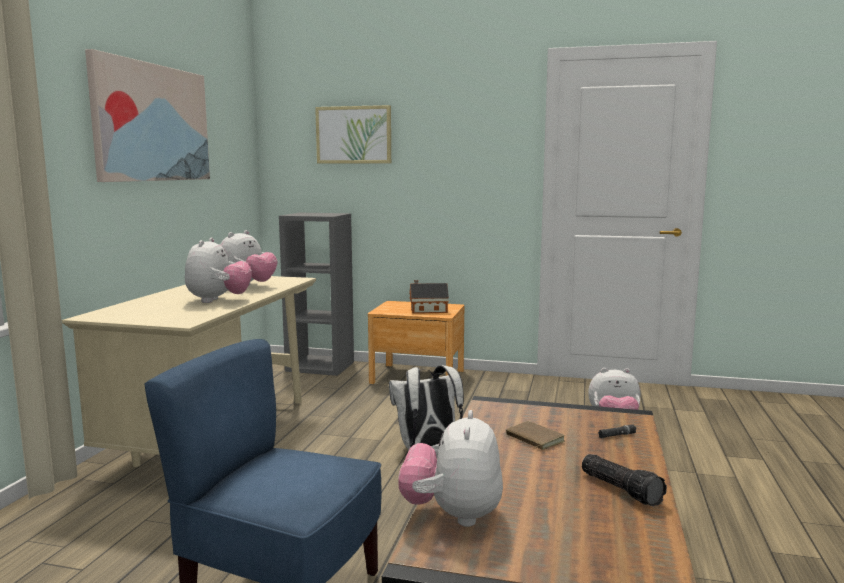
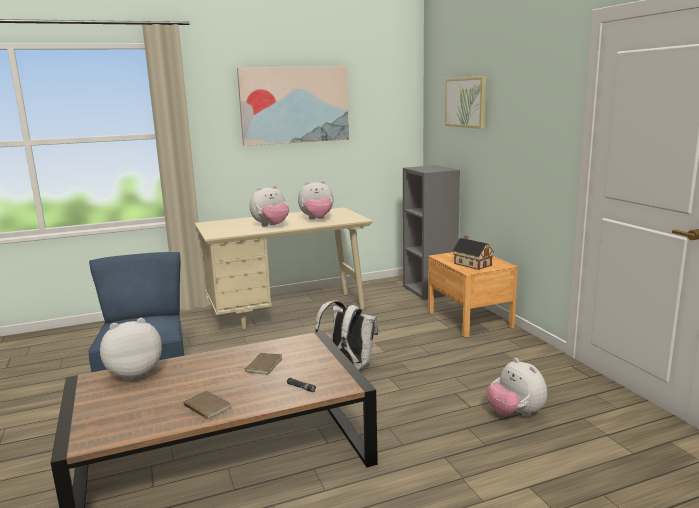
camera: 55 degrees right, 5 degrees up
(622, 489) = (205, 408): flashlight -> brown book

